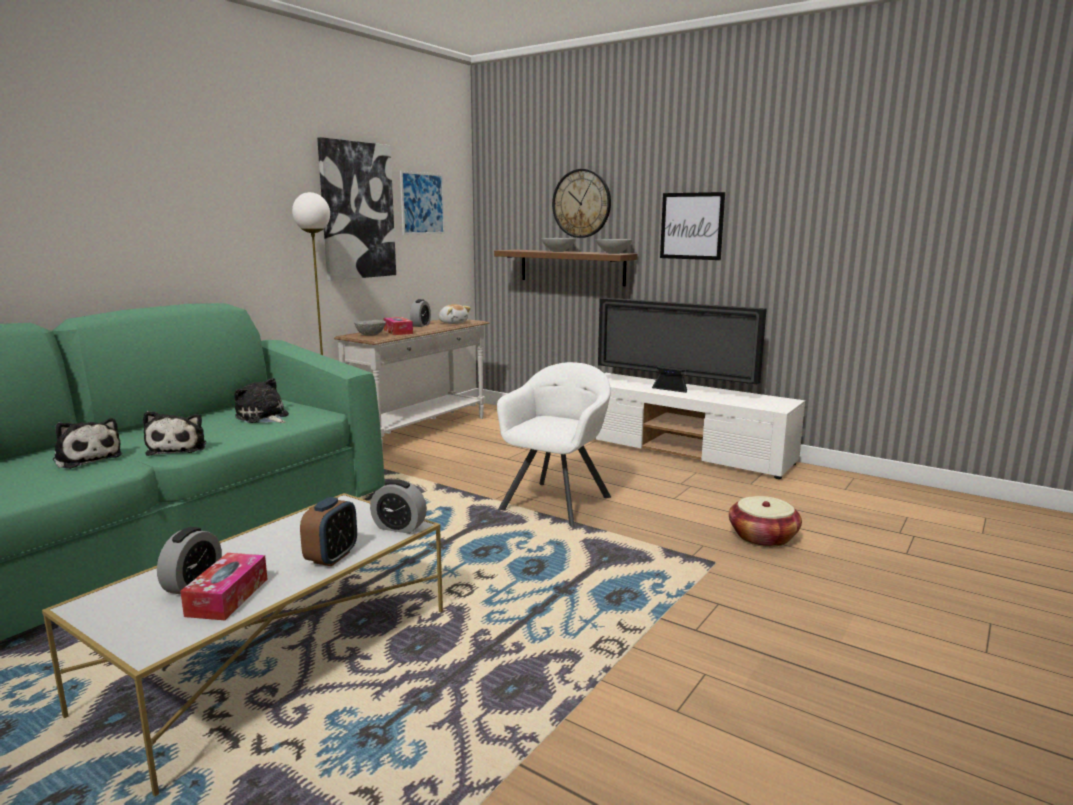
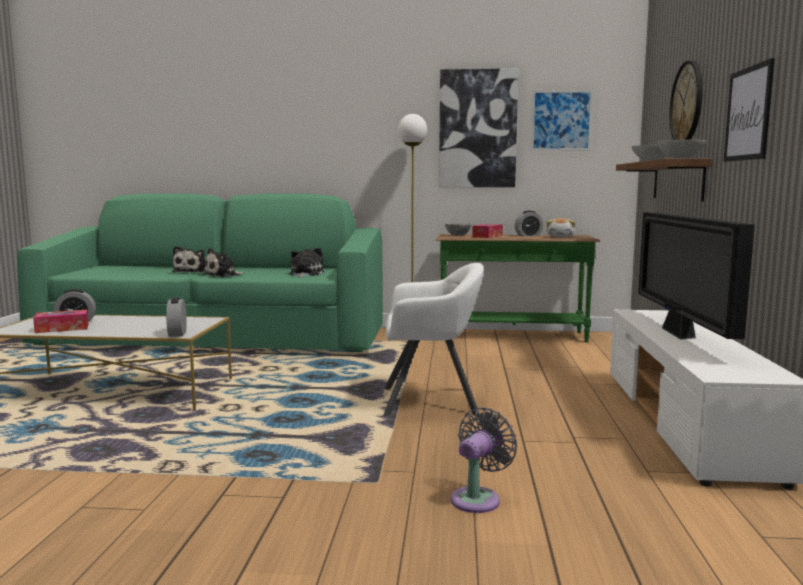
camera: 60 degrees right, 5 degrees down
(332, 557) = (121, 332): alarm clock -> none
(421, 431) = (512, 336): white console table -> green console table
(762, 537) = (478, 498): basket -> grey fan

